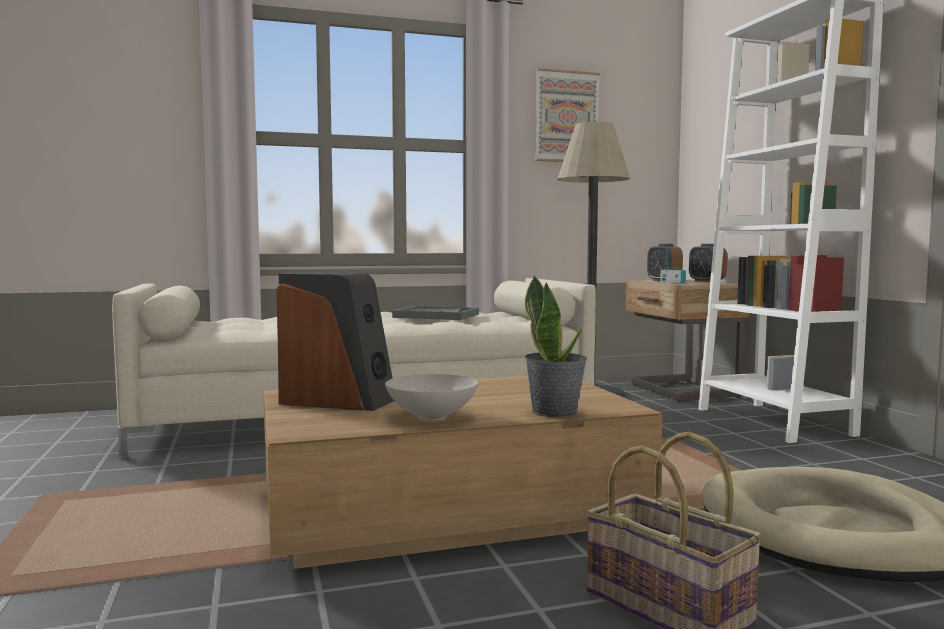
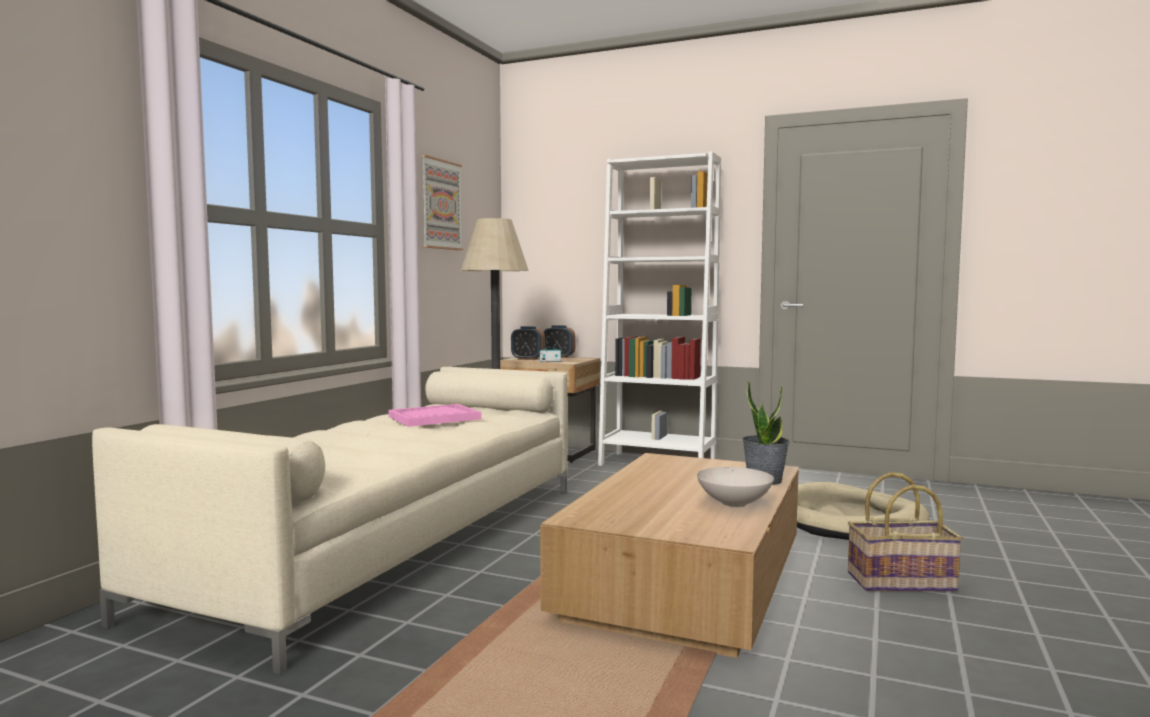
camera: 50 degrees left, 0 degrees up
(338, 401) = (636, 512): speaker -> none
(436, 316) = (434, 418): grey tray -> pink tray

